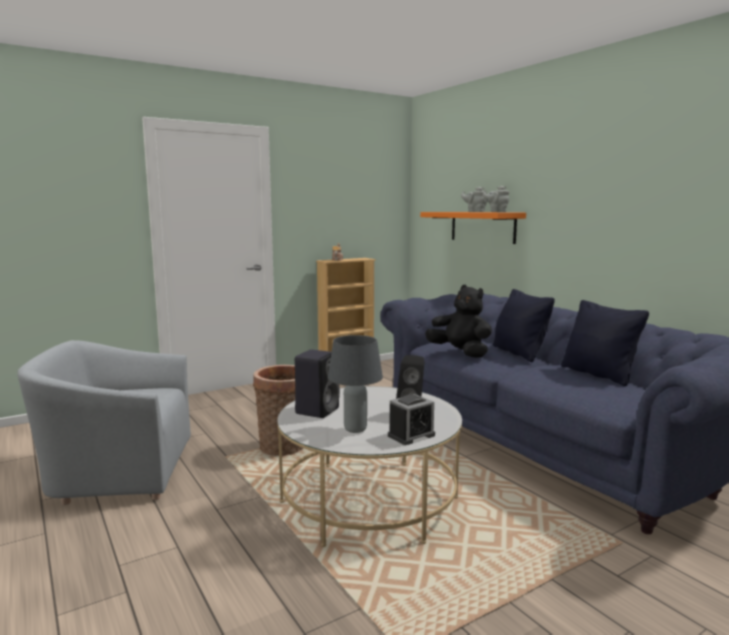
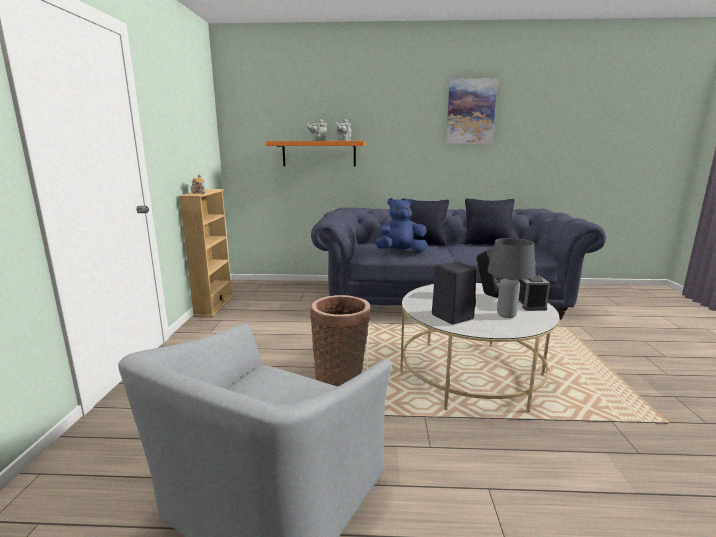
camera: 55 degrees left, 5 degrees up
(460, 353) = (400, 252): black plush toy -> blue plush toy
(661, 168) = (470, 112): none -> picture

